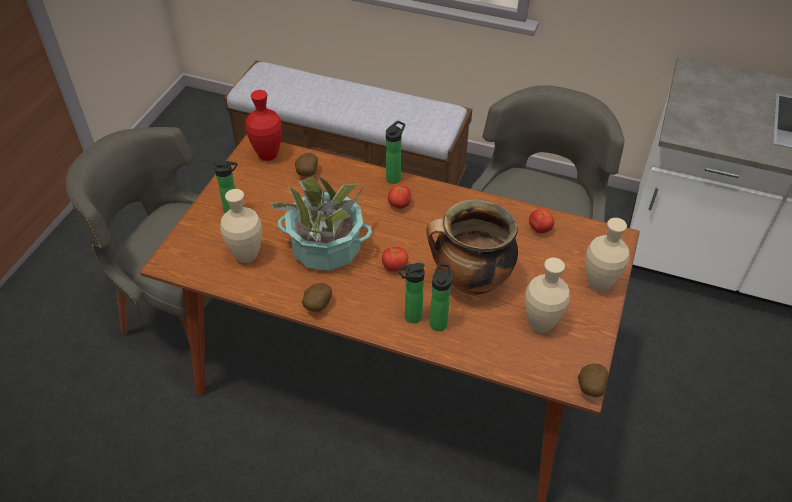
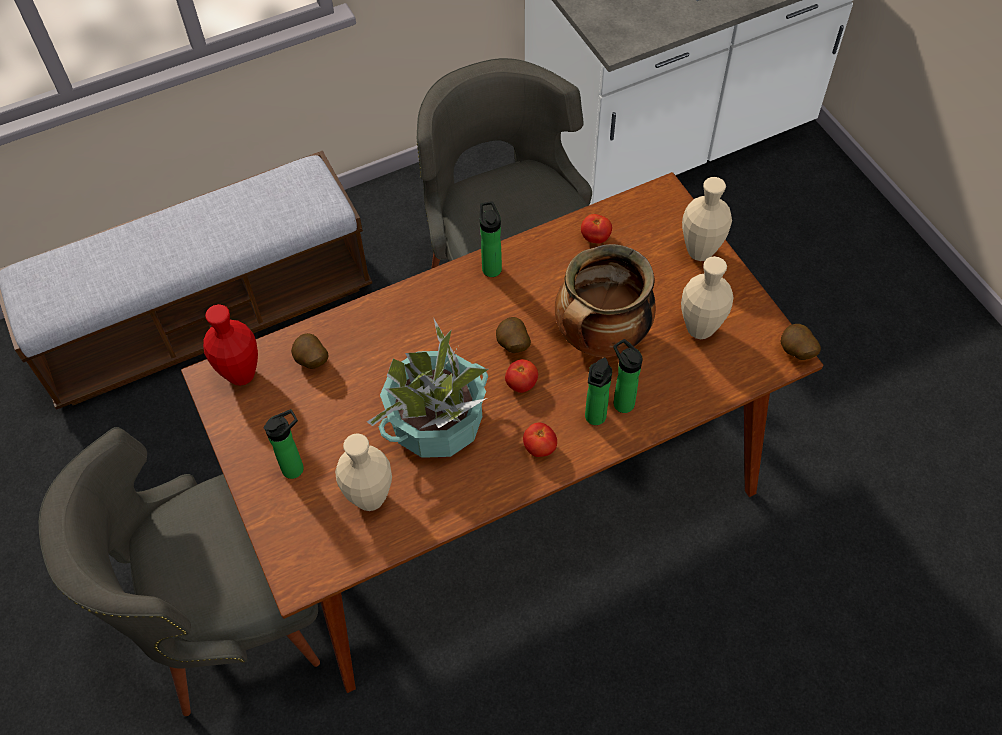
camera: 45 degrees left, 10 degrees up
(316, 306) = (502, 485): potato -> potato (512, 345)
(394, 177) = (404, 292): bottle -> bottle (491, 267)
(399, 205) = (446, 318): tomato -> tomato (539, 448)

